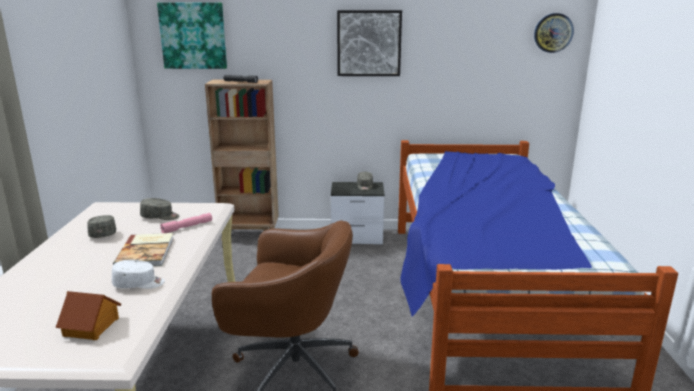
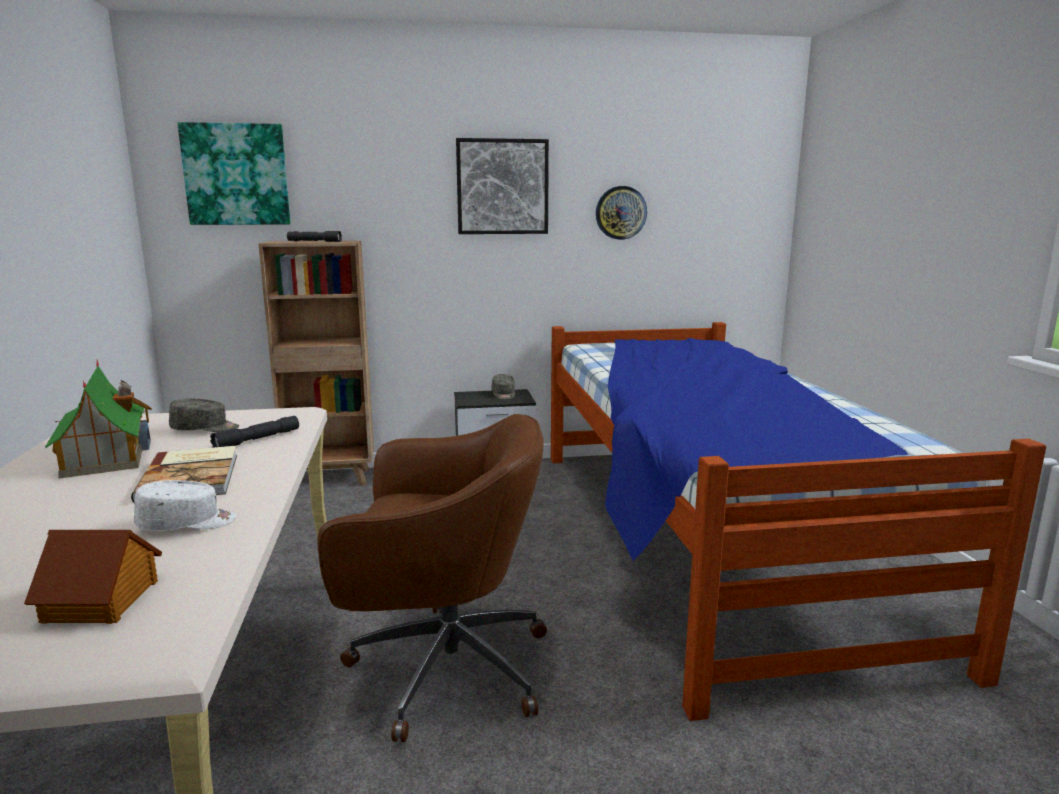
camera: 10 degrees left, 5 degrees down
(103, 233) = (105, 456): grey cap -> toy house
(187, 227) = (257, 439): pink flashlight -> grey flashlight
(553, 33) = (749, 173): wall clock -> wall clock (620, 212)

